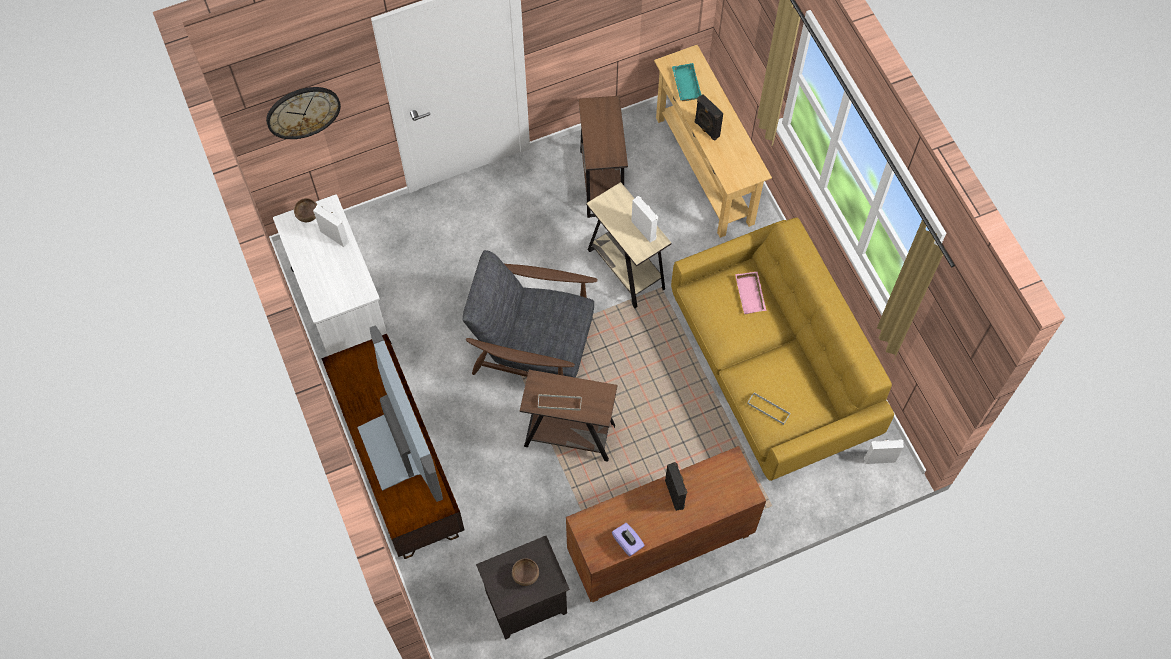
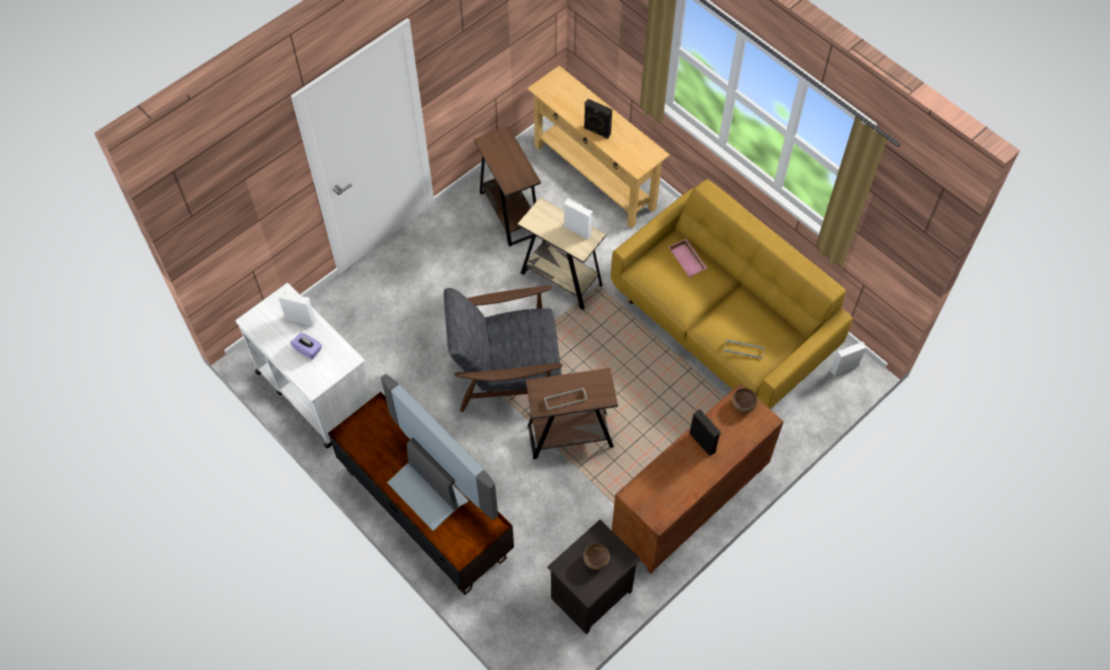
camera: 20 degrees left, 5 degrees down
(303, 111) = (242, 208): wall clock -> none
(307, 215) = (267, 308): brown bowl -> brown bowl (743, 404)
(628, 542) = (679, 497): purple tissue box -> purple tissue box (308, 349)
(685, 84) = (562, 100): turquoise tray -> none

